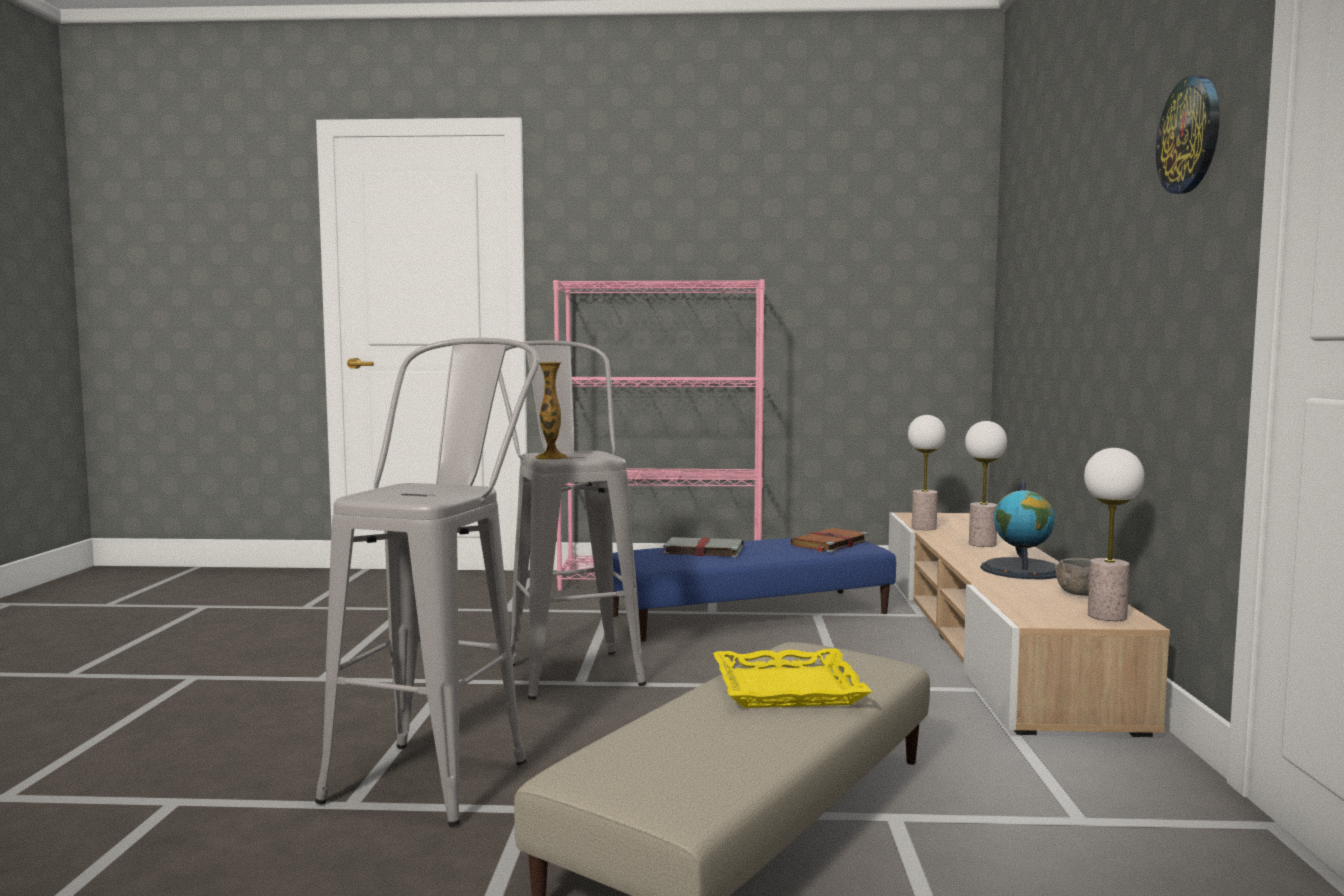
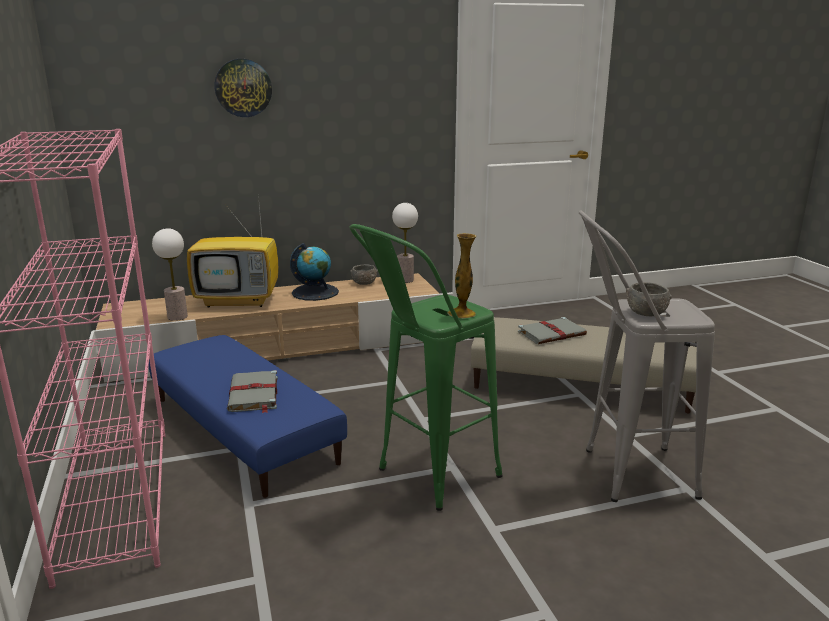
camera: 110 degrees left, 15 degrees up
(426, 487) = (646, 312): none -> grey bowl
(568, 668) = (425, 480): grey stool -> green stool
(787, 688) = (552, 333): yellow tray -> grey book
(829, 543) = (210, 351): brown book -> none
(982, 544) = (240, 301): table lamp -> television
(1190, 135) = (396, 49): wall clock -> wall clock (243, 88)

